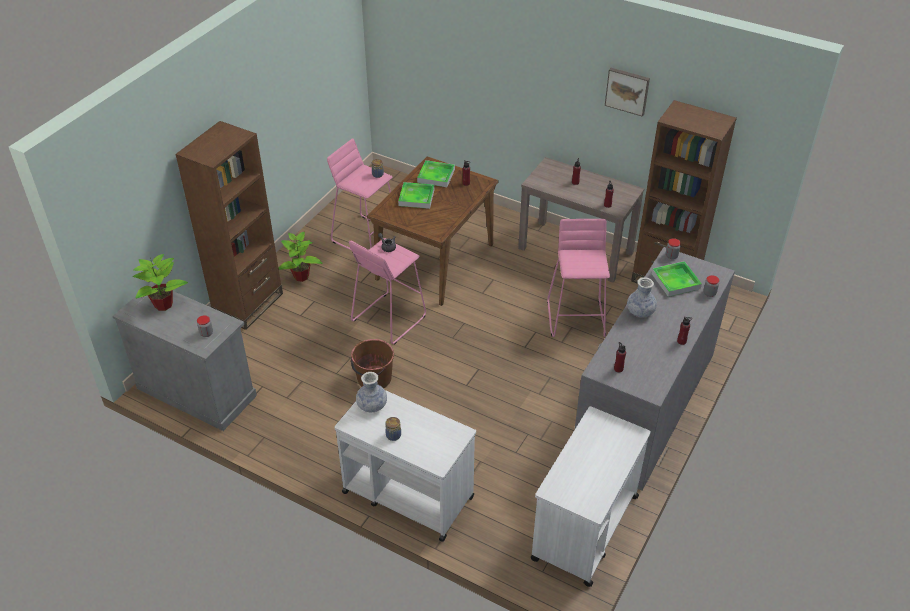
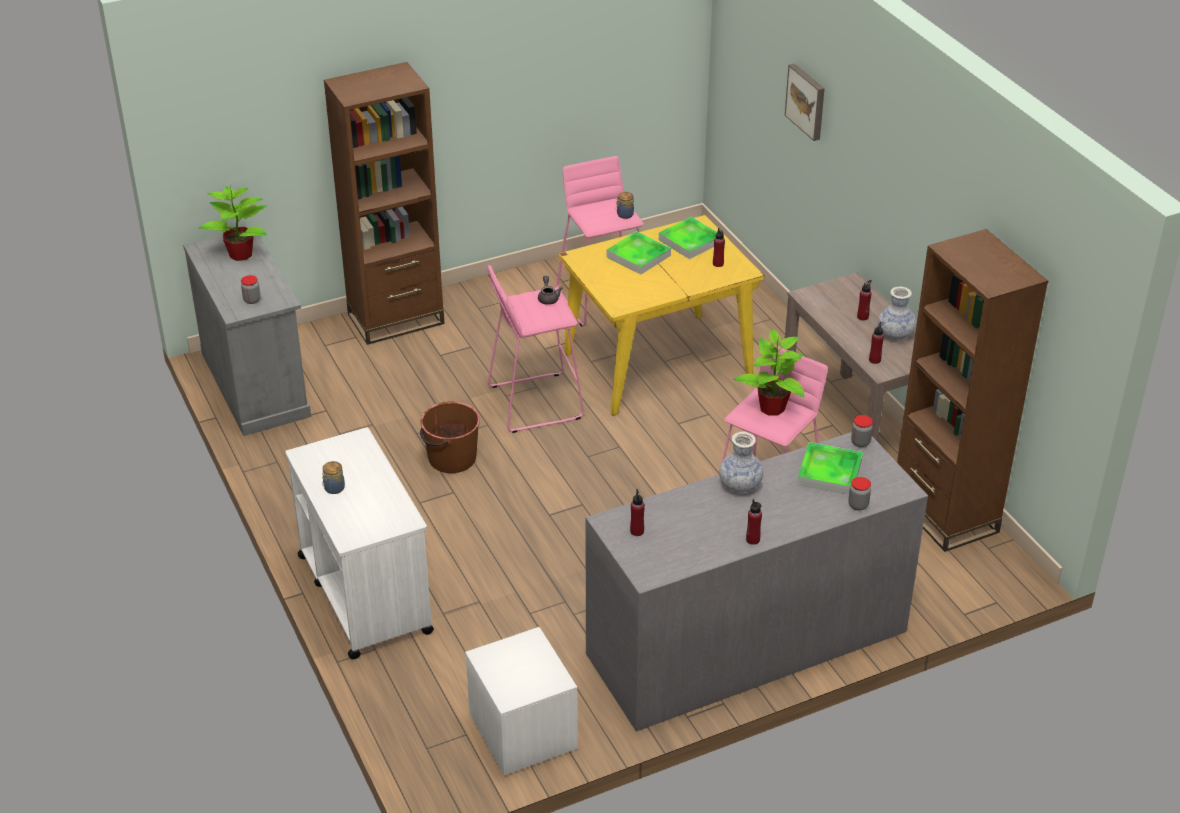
camera: 35 degrees right, 5 degrees down
(301, 277) = (483, 314): potted plant -> potted plant (771, 408)
(372, 405) = (345, 449): vase -> vase (895, 334)
(435, 262) = (656, 363): brown dining table -> yellow dining table
(584, 528) = (523, 732): white cart -> white nightstand
(627, 91) = (945, 198): picture -> picture (807, 101)

